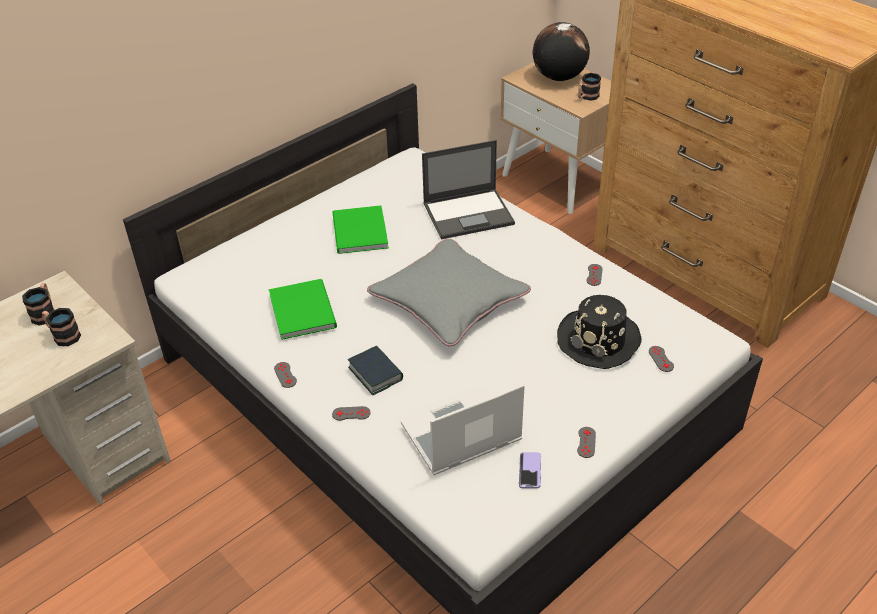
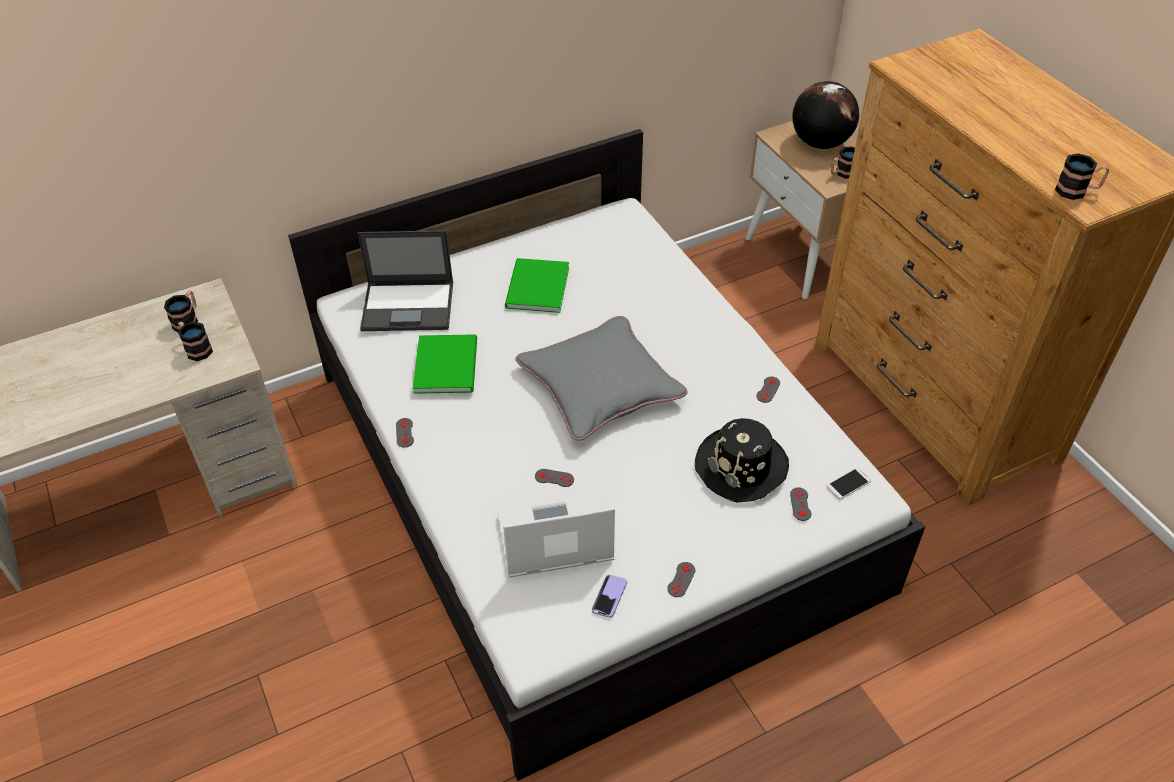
camera: 15 degrees right, 5 degrees up
(351, 413) = (453, 490): grey game controller -> grey game controller (554, 478)
(375, 374) = (494, 452): book -> none
(469, 214) = (660, 289): laptop -> laptop (409, 306)
(693, 334) = (848, 484): none -> phone
(831, 46) = (1077, 191): none -> mug

